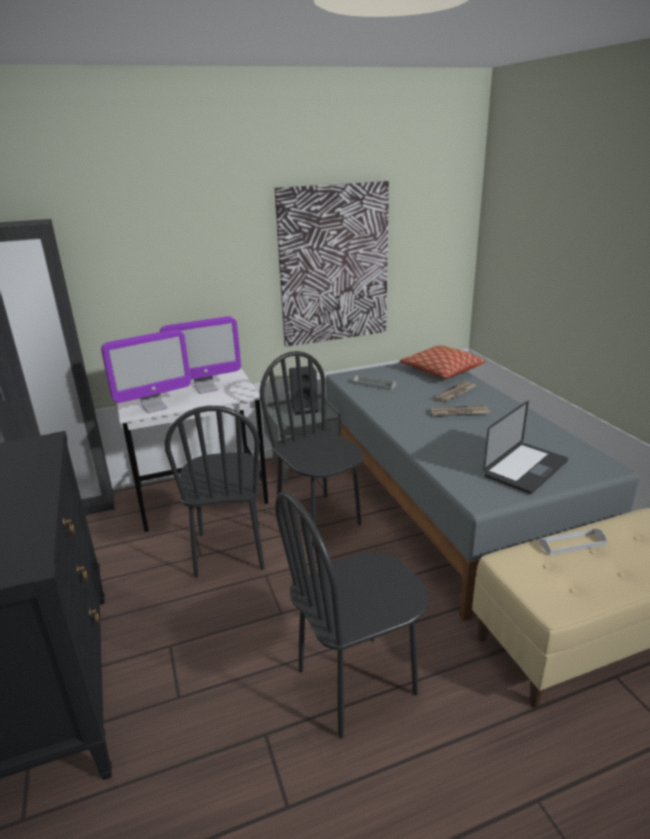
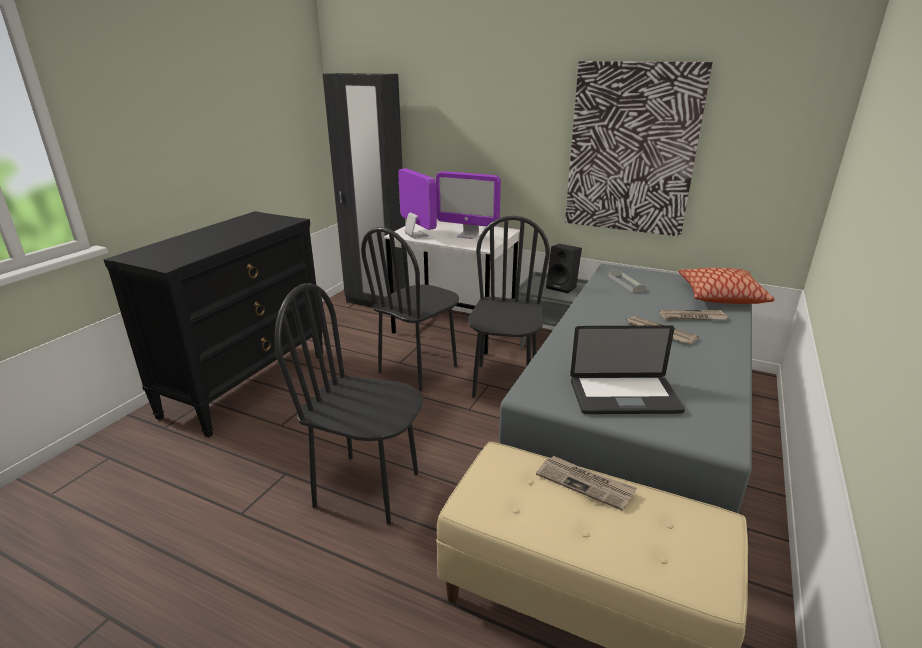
camera: 45 degrees right, 0 degrees up
(154, 407) = (416, 235): monitor -> monitor turned 135 degrees counterclockwise
(572, 544) = (585, 483): white tray -> newspaper

